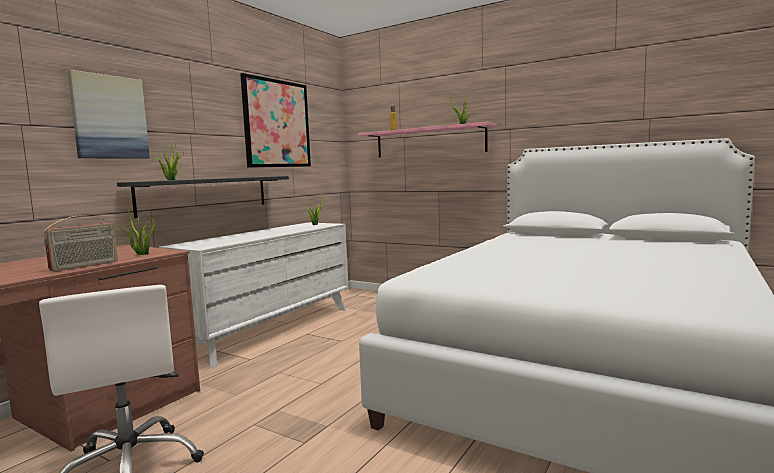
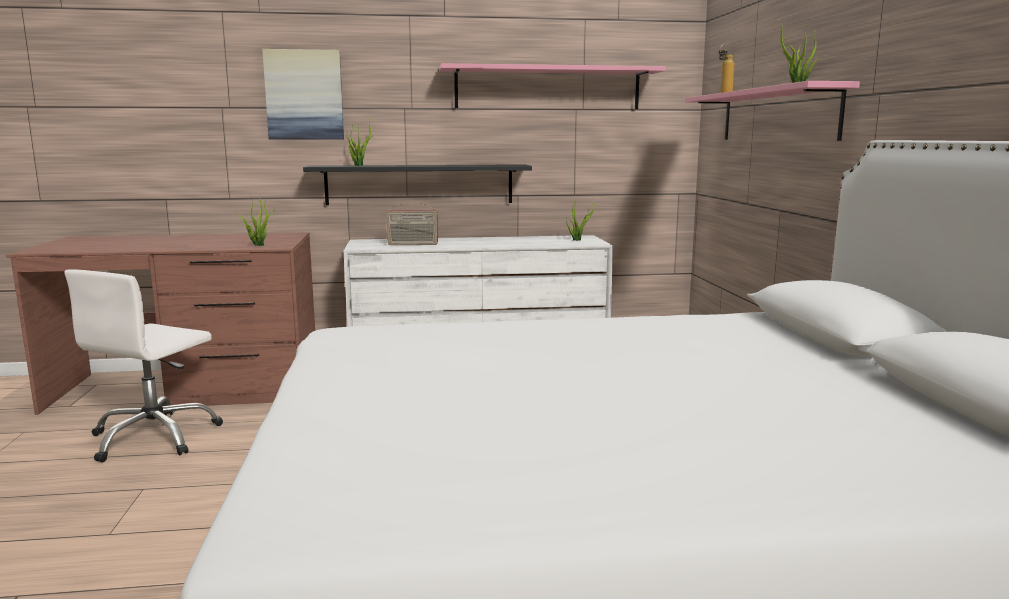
camera: 50 degrees right, 5 degrees up
(85, 266) = (190, 248): radio -> radio (412, 244)
(277, 124) = (548, 88): picture -> pink shelf

